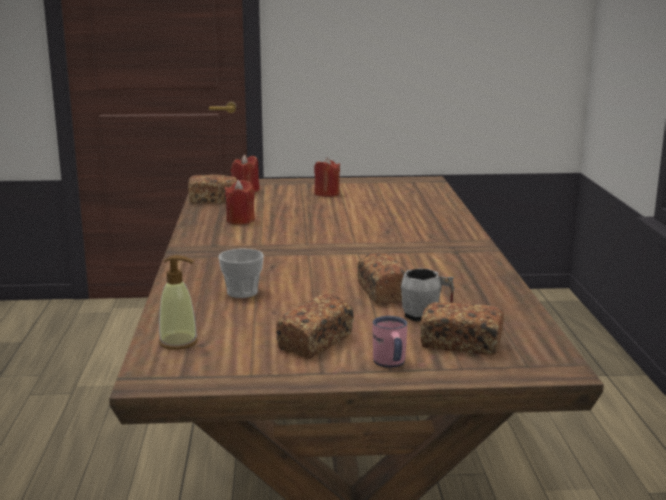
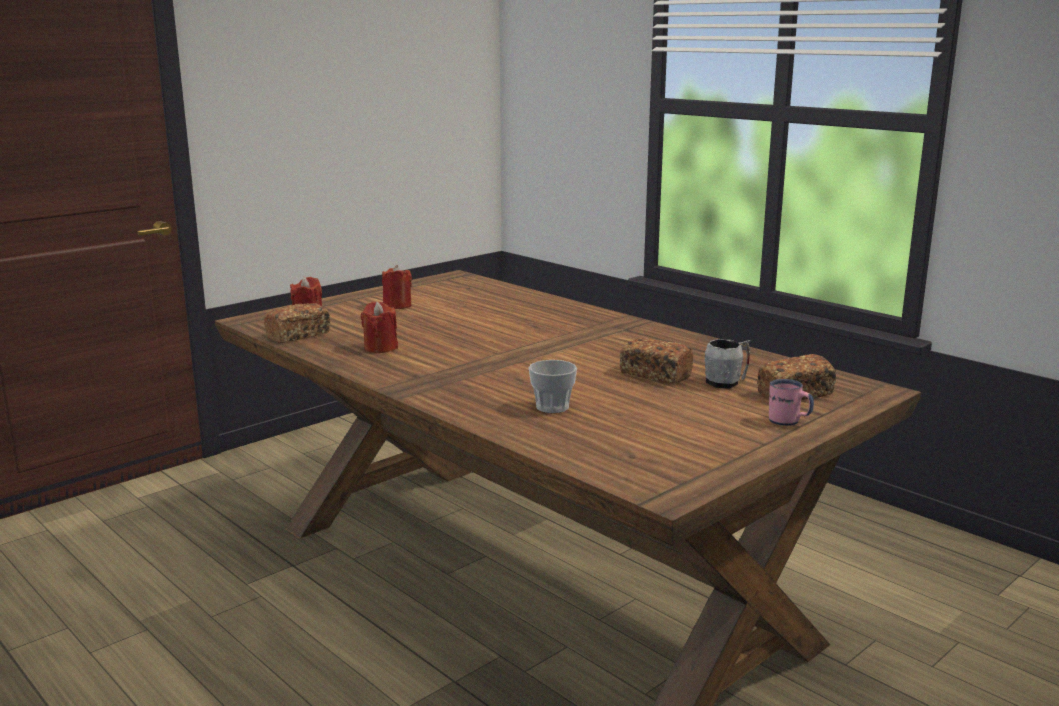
camera: 40 degrees left, 0 degrees up
(178, 342) = (610, 461): soap dispenser -> none
(315, 342) = (706, 425): bread -> none

